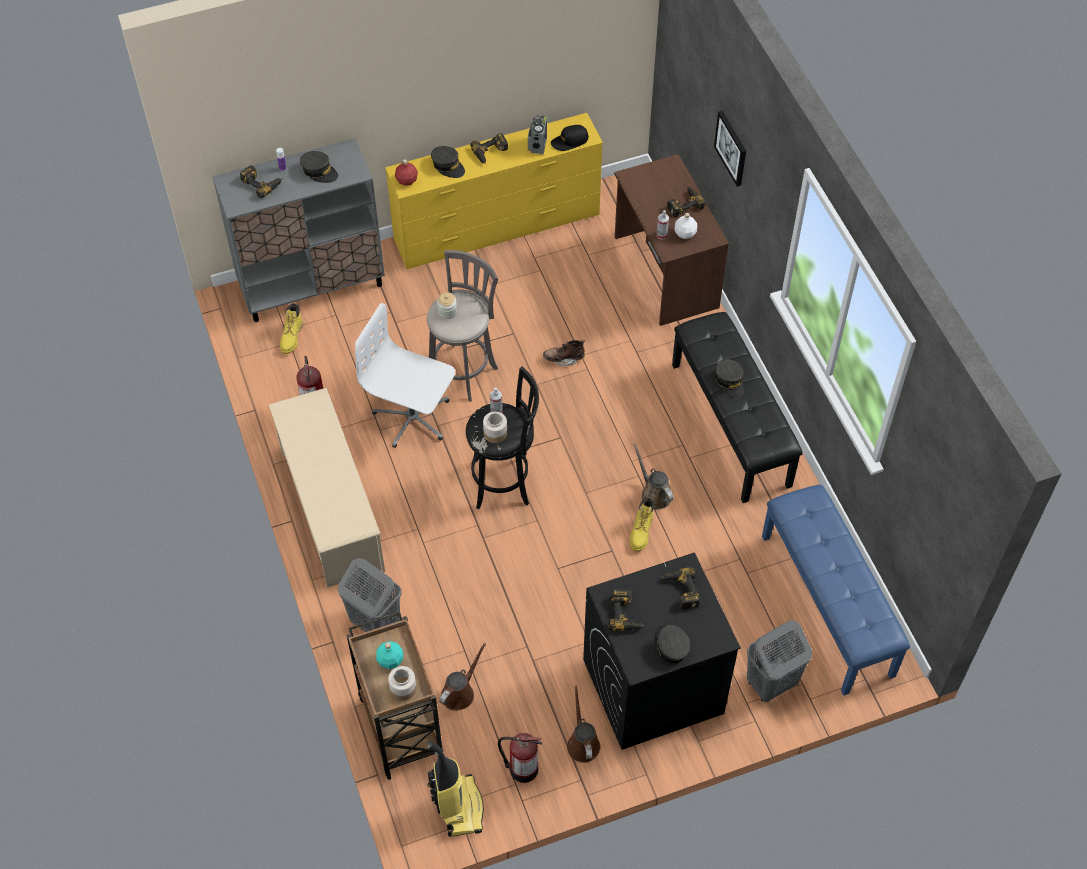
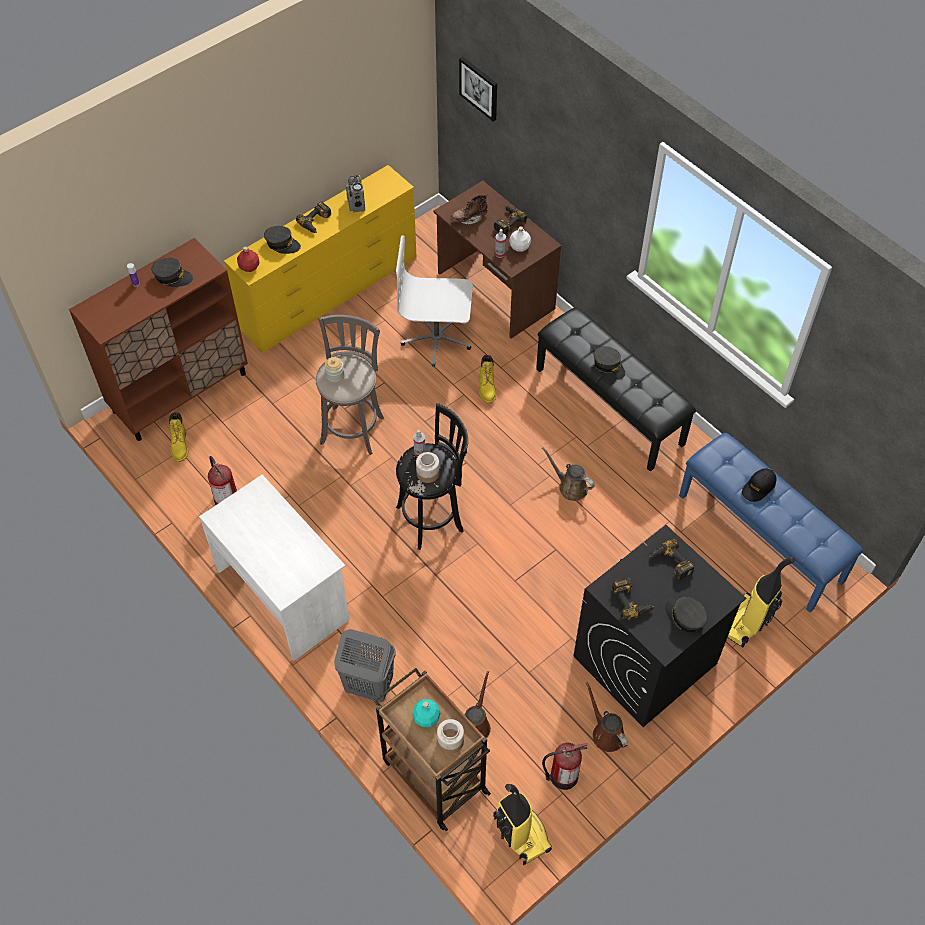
camera: 20 degrees left, 0 degrees up
(262, 183) = (121, 302): power drill -> none
(312, 286) = (180, 392): grey cabinet -> brown cabinet
(331, 510) = (283, 593): beige shoe rack -> white desk
(412, 418) = (324, 485): white office chair -> white office chair (437, 339)
(564, 358) = (439, 391): brown boot -> brown boot (469, 218)
(569, 141) = (384, 193): black cap -> black cap (758, 487)
(641, 532) = (574, 524): yellow boot -> yellow boot (487, 388)
(731, 148) = (553, 153): picture -> picture (479, 88)
(771, 683) = (744, 622): grey laundry basket -> vacuum cleaner

